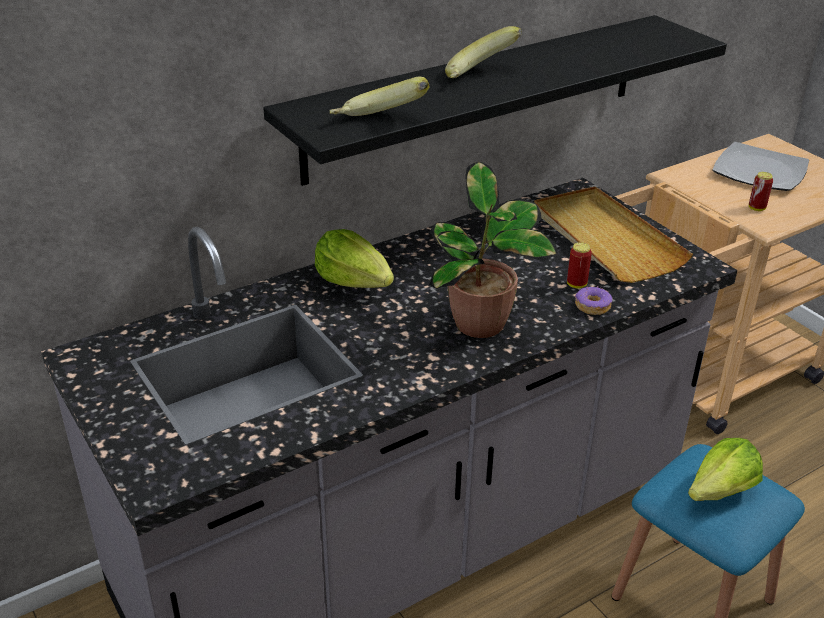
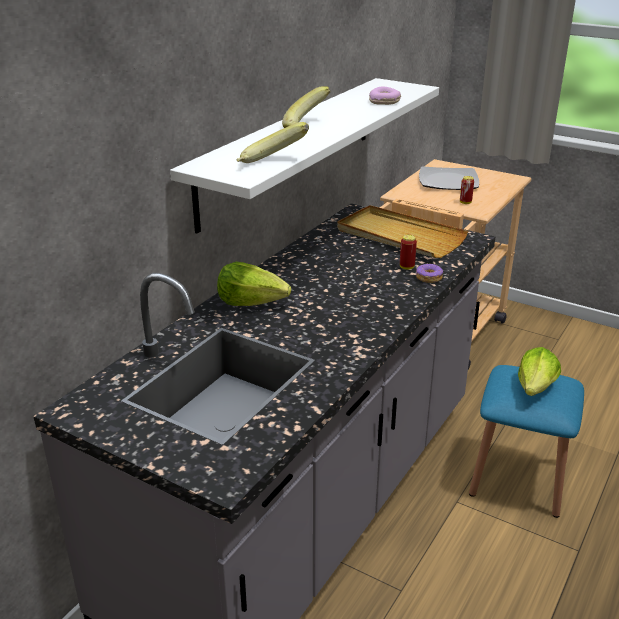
camera: 25 degrees left, 5 degrees down
(478, 96) = (291, 148): black shelf -> white shelf
(481, 326) = (368, 307): potted plant -> none
(622, 55) = (384, 102): none -> donut

